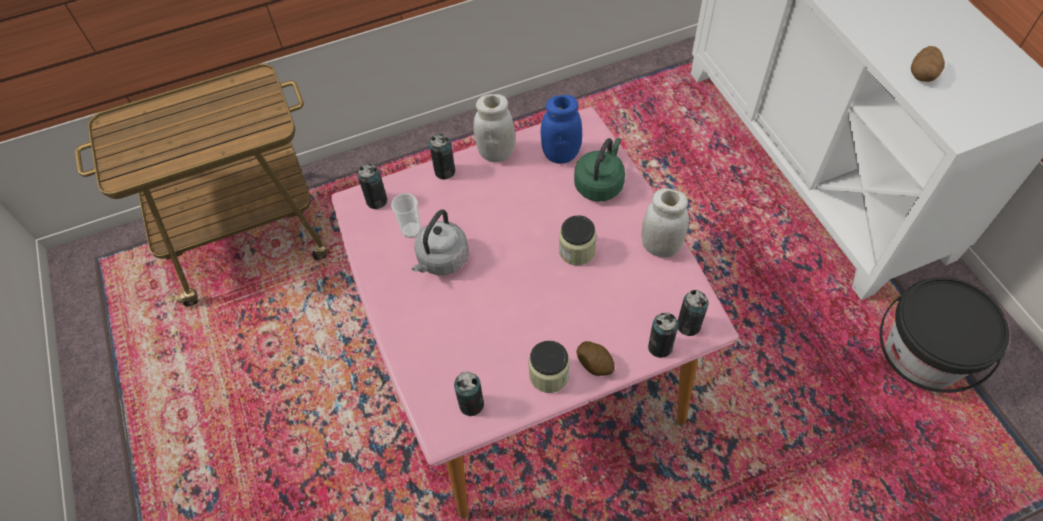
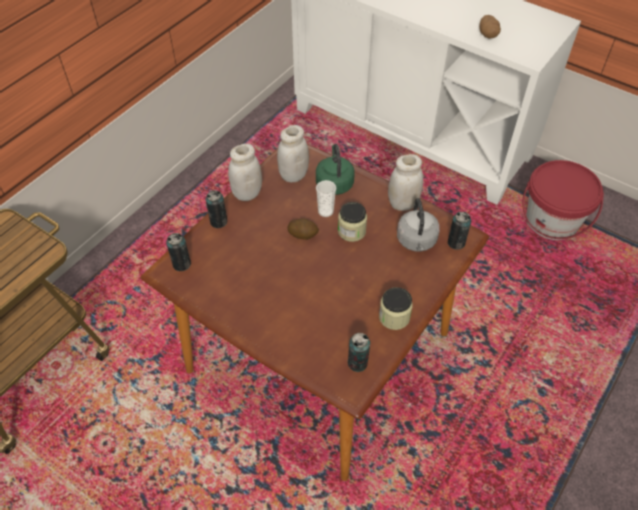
camera: 35 degrees left, 5 degrees down
(411, 230) = (224, 272): cup -> cup (325, 211)
(441, 260) = (263, 281): grey kettle -> grey kettle (416, 241)
(527, 364) = (318, 351): pink dining table -> brown dining table
(561, 154) = (293, 175): blue jar -> white jar
(595, 364) = (418, 295): potato -> potato (303, 234)
(660, 347) = (449, 264): can -> none
(923, 356) = (552, 221): black bucket -> red bucket

